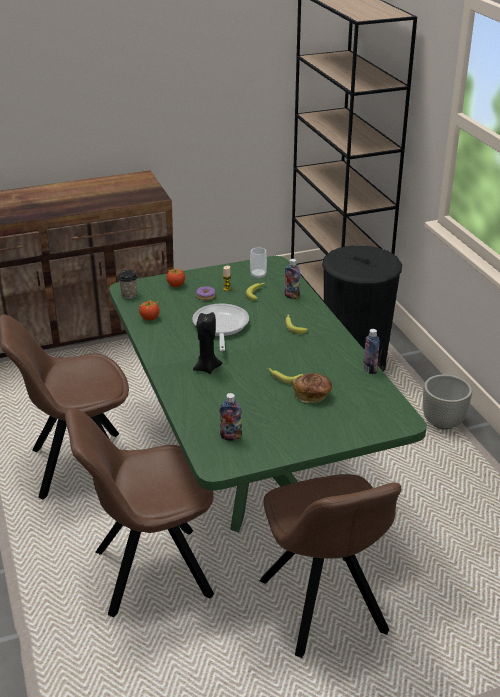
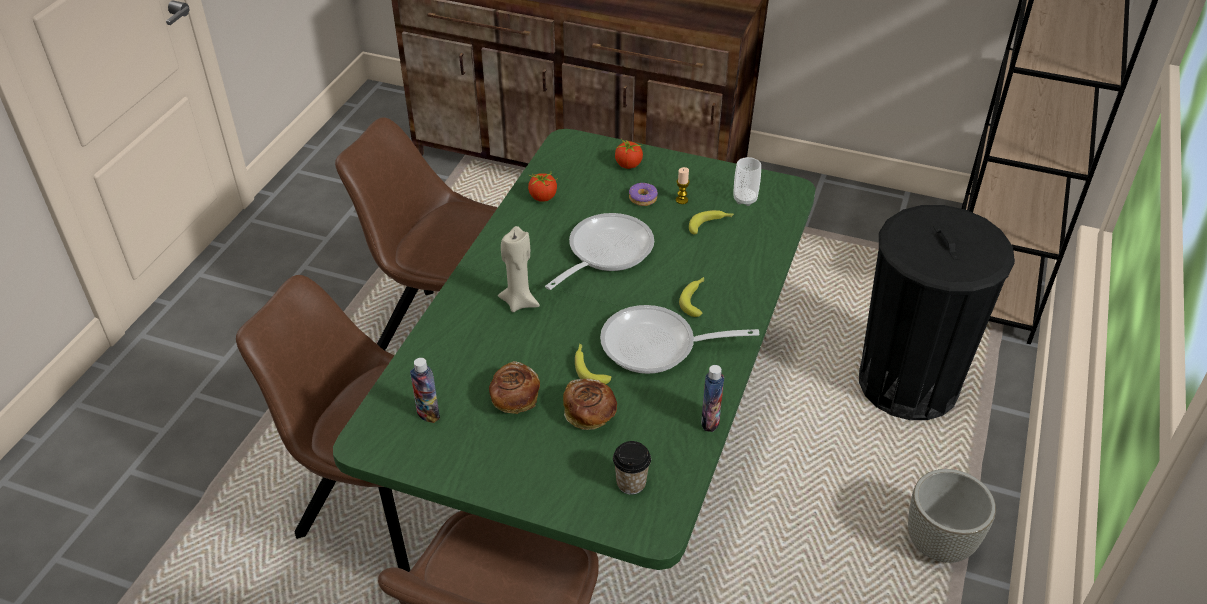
camera: 40 degrees right, 10 degrees up
(129, 295) = (559, 153): cup -> cup (631, 483)
(207, 368) = (519, 302): black candle -> beige candle
(266, 408) = (514, 399): none -> bread
(291, 296) = (749, 252): bottle -> none
(303, 353) = (657, 346): none -> frying pan

